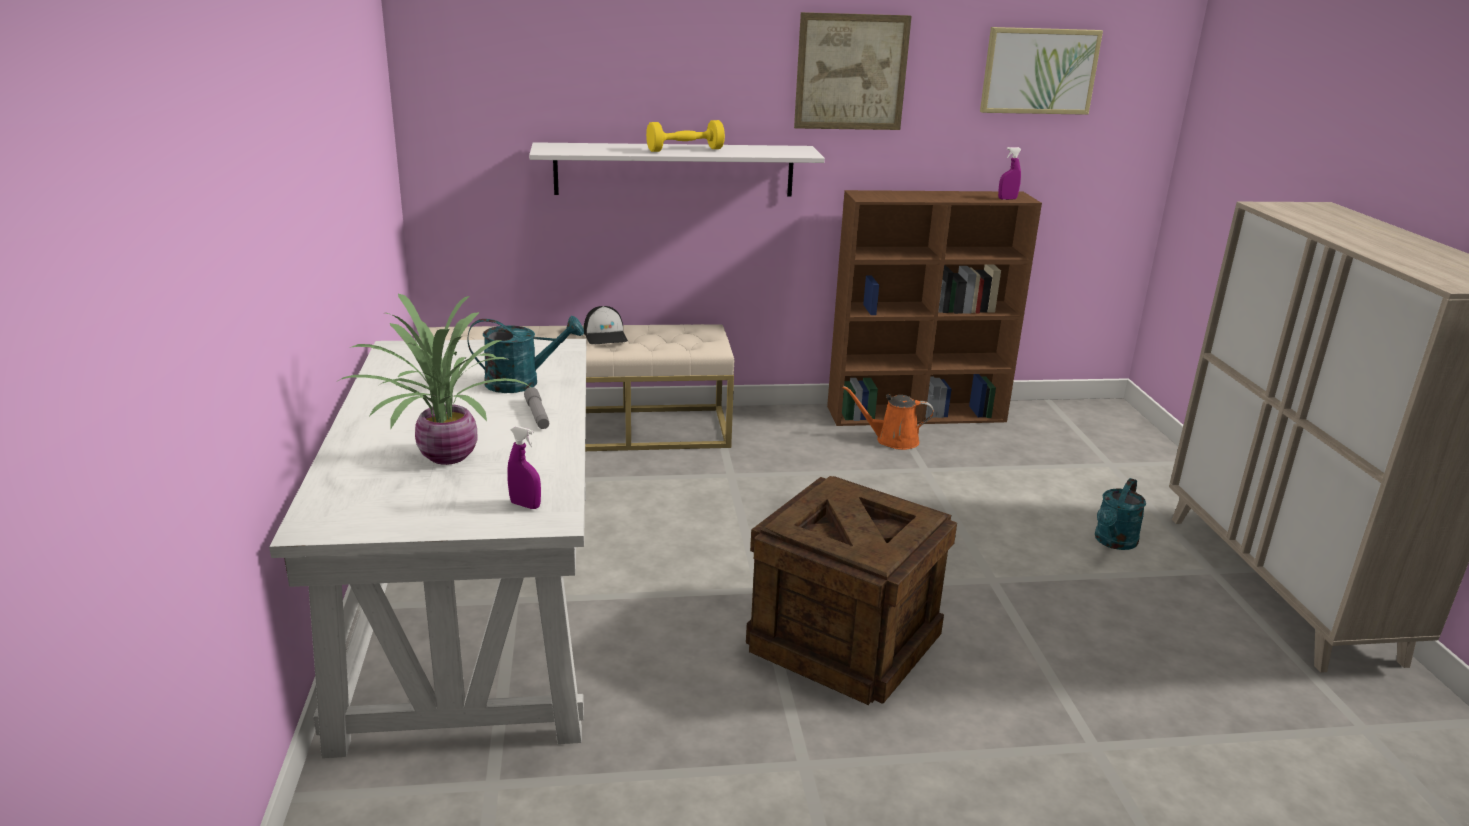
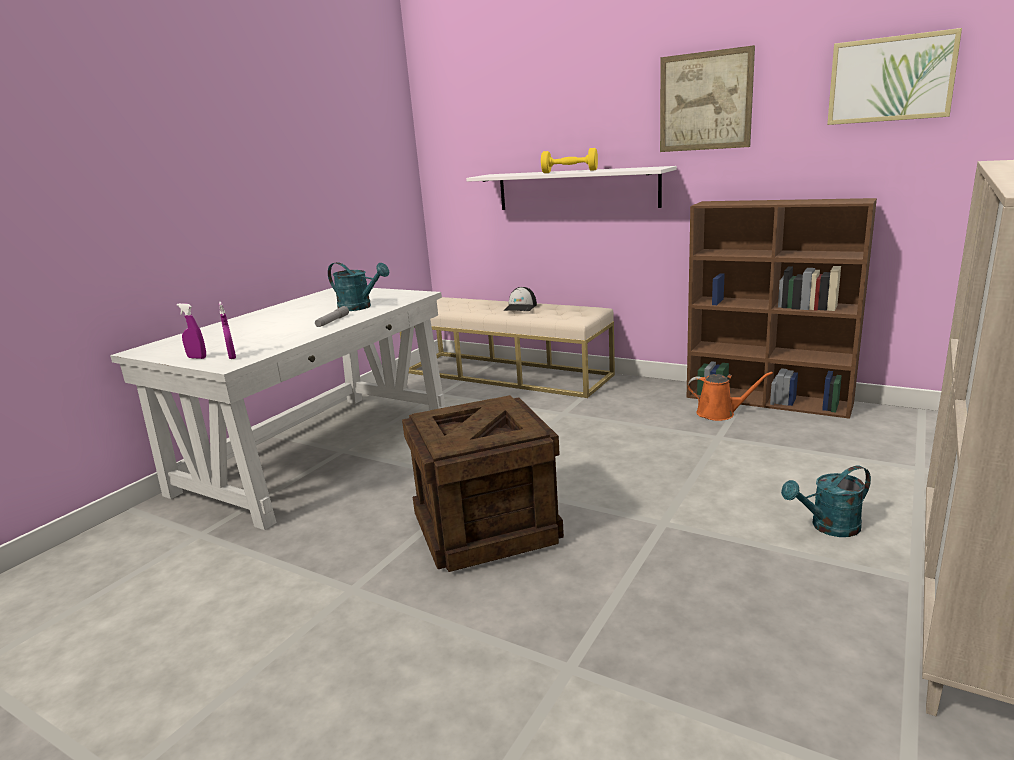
camera: 40 degrees right, 5 degrees down
(445, 455) = (252, 332): potted plant -> none
(892, 440) = (719, 413): orange watering can -> orange watering can turned 150 degrees clockwise
(1007, 199) = (842, 202): purple spray bottle -> purple spray bottle (197, 358)

